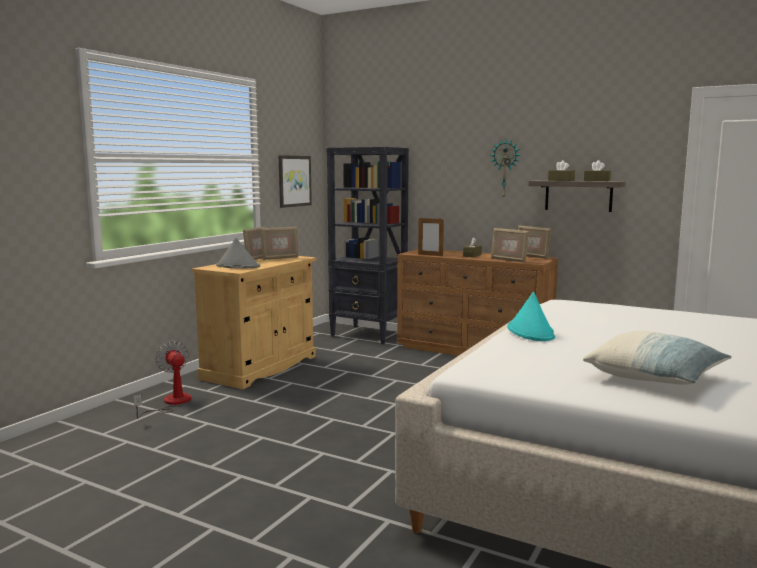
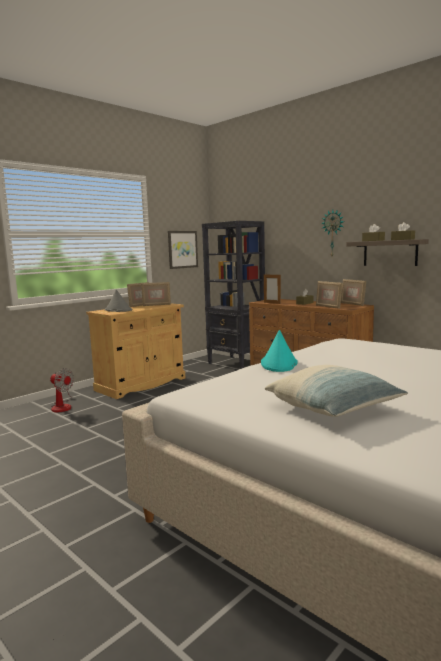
camera: 15 degrees right, 0 degrees up
(171, 403) = (62, 406): fan -> fan turned 135 degrees clockwise

